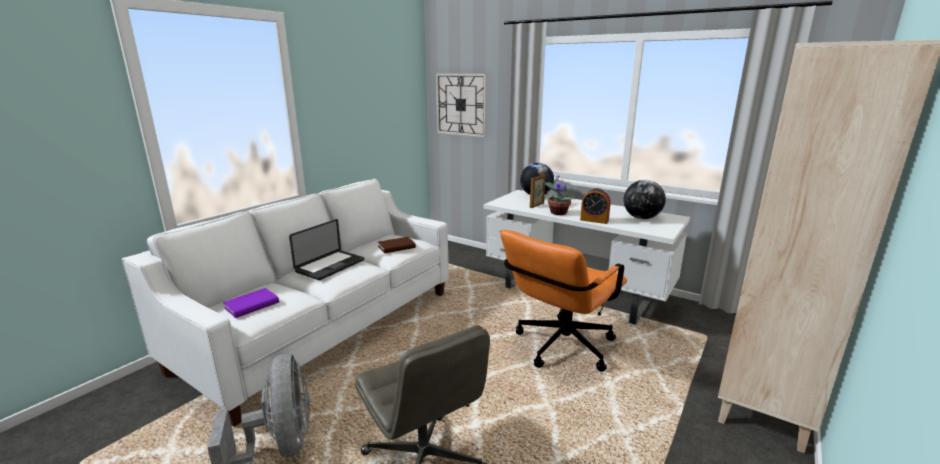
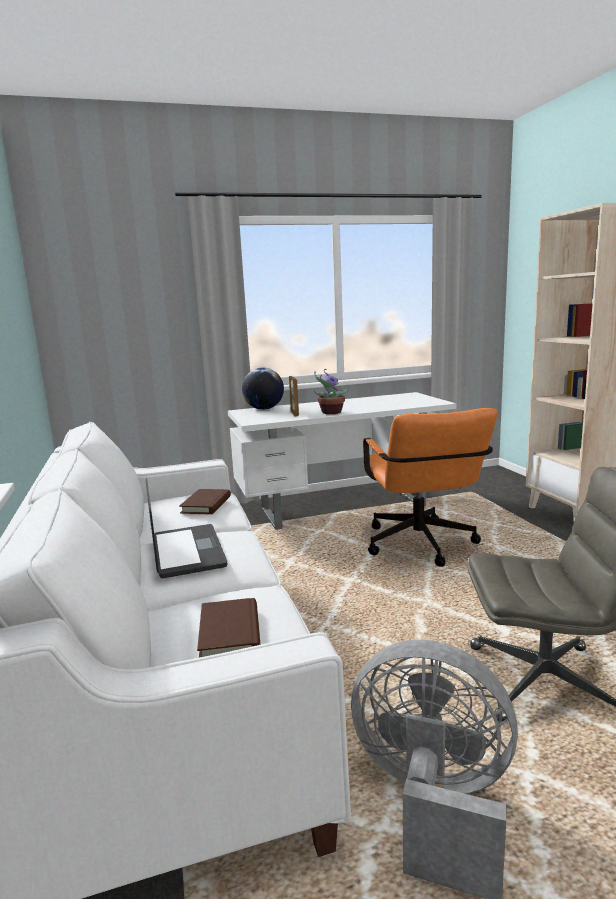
camera: 50 degrees left, 5 degrees down
(252, 305) = (230, 633): purple book -> brown book
(461, 104) = (104, 310): wall clock -> none
(594, 220) = (374, 409): alarm clock -> none
(641, 218) = (395, 399): globe -> none

